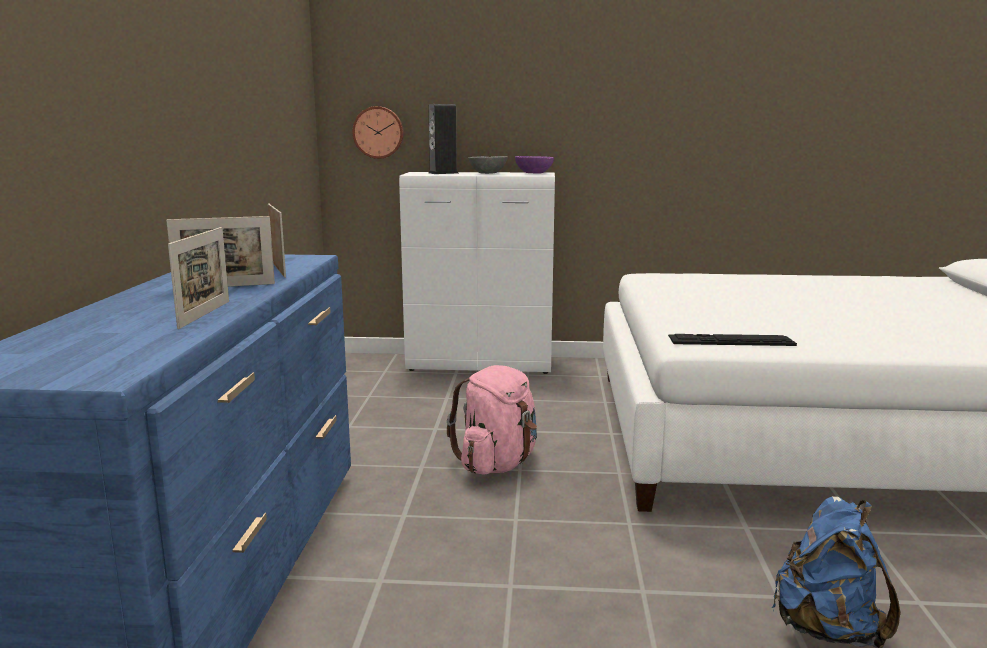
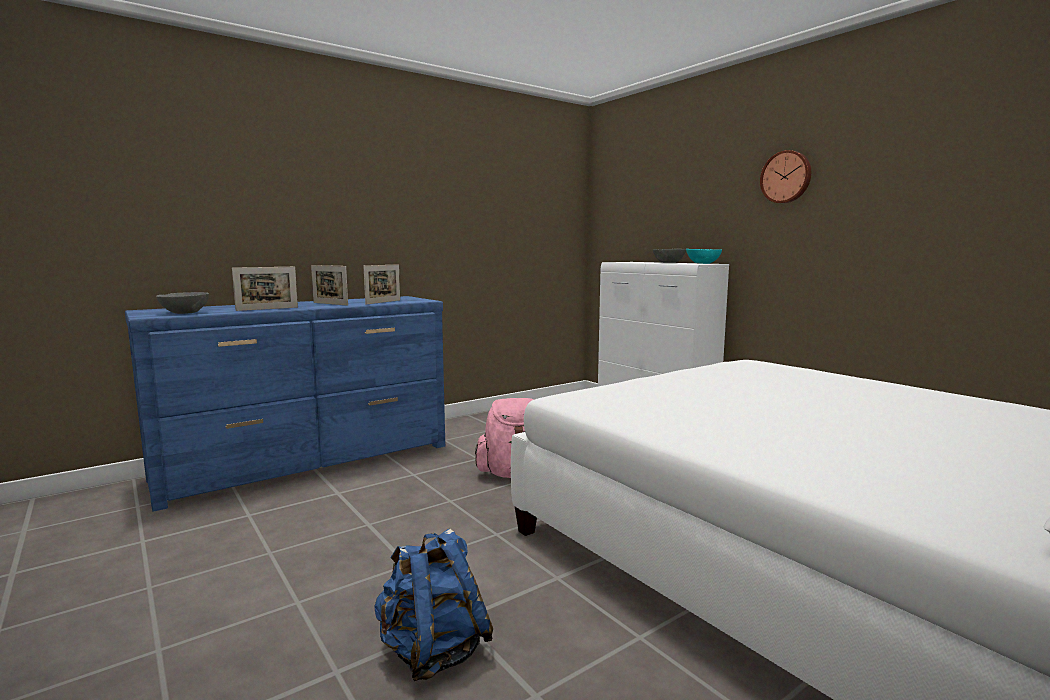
camera: 50 degrees right, 5 degrees down
(116, 354) = (184, 313): none -> grey bowl
(378, 132) = (619, 232): wall clock -> wall clock (786, 177)
(443, 173) = (640, 262): speaker -> none
(534, 173) = (703, 263): purple bowl -> turquoise bowl
(730, 340) = (601, 403): keyboard -> none

